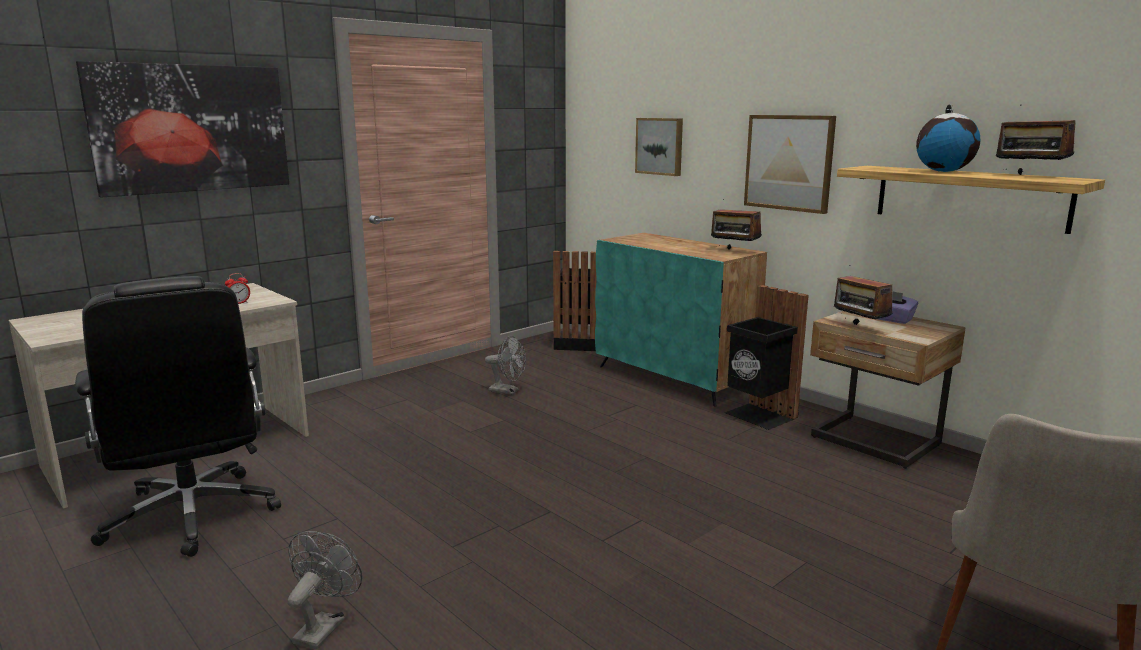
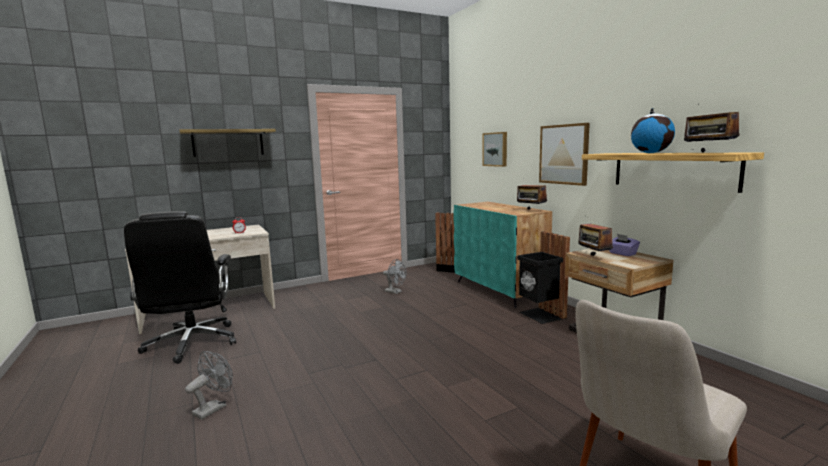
camera: 15 degrees right, 5 degrees down
(191, 128) = (228, 143): picture -> shelf

